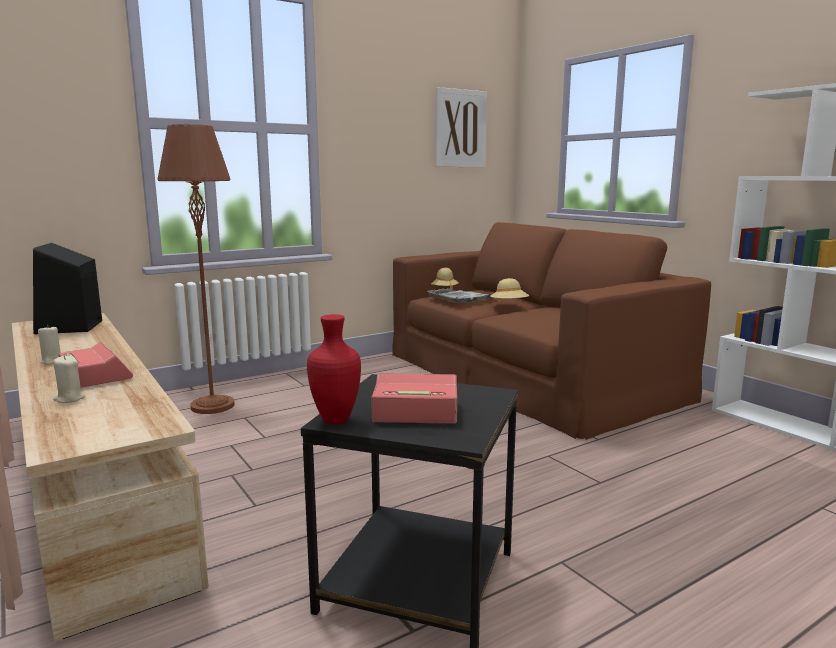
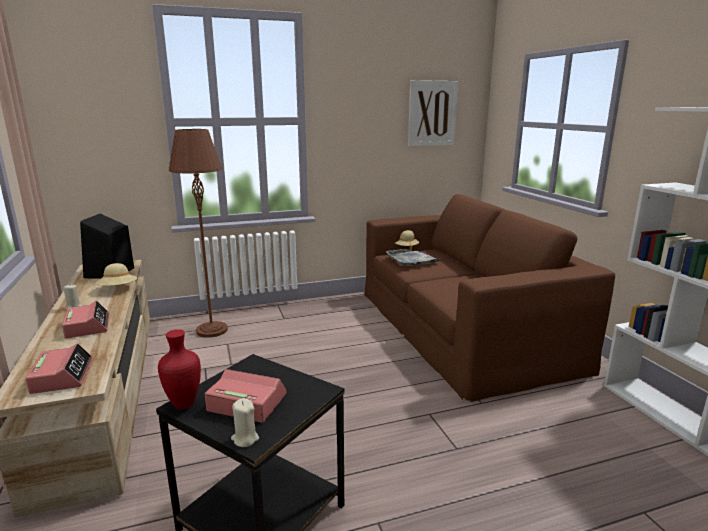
camera: 15 degrees right, 5 degrees up
(69, 399) = (56, 348): beige candle -> beige candle (245, 439)
(113, 422) = (62, 376): none -> alarm clock
(509, 305) = (445, 271): beige hat -> beige hat (118, 289)

